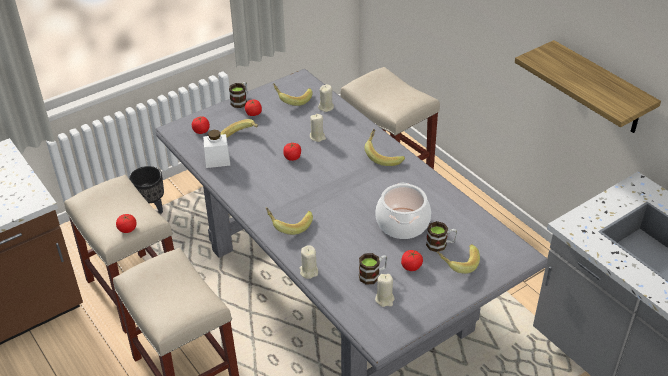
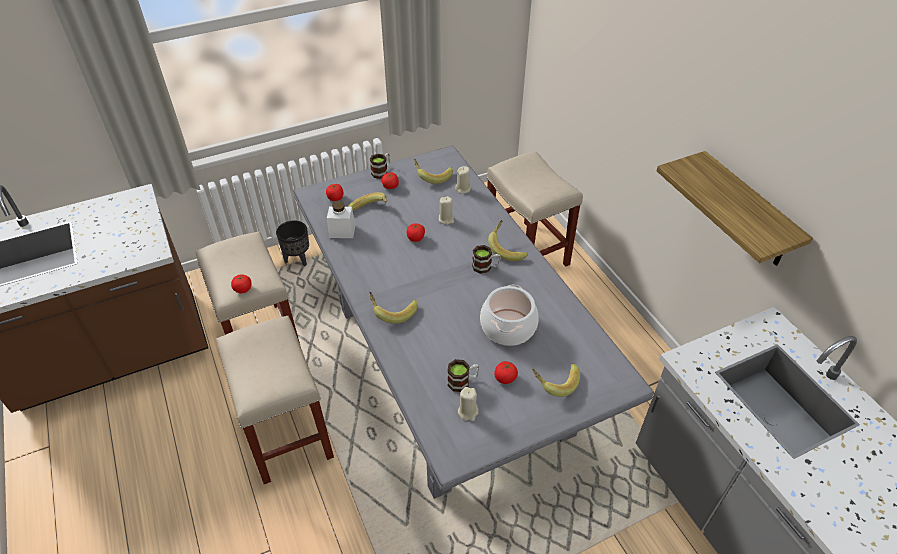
camera: 10 degrees right, 5 degrees up
(308, 271) = (398, 367): beige candle -> none
(440, 244) = (542, 357): mug -> mug (485, 267)

